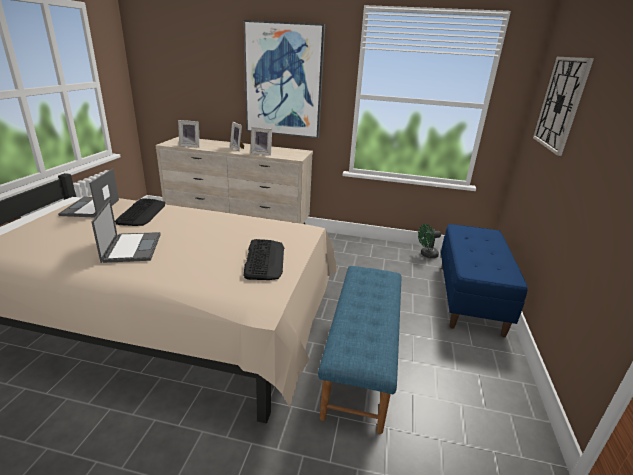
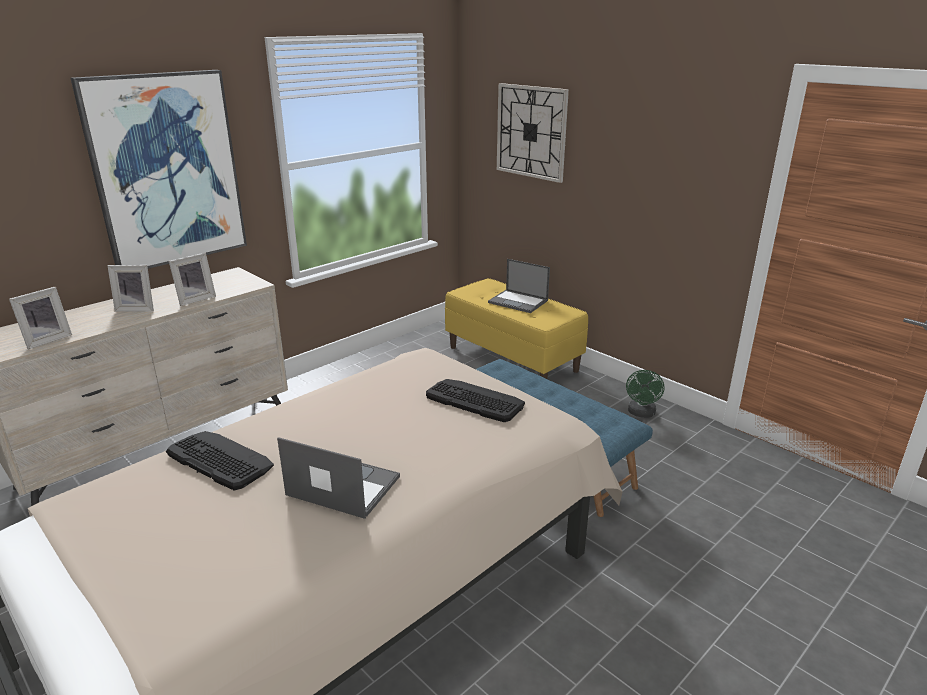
camera: 55 degrees left, 0 degrees up
(90, 208) = (121, 509): laptop -> laptop (519, 302)
(426, 255) = (418, 343): green fan -> green fan (641, 413)
(470, 298) = (513, 359): blue bench -> yellow bench

